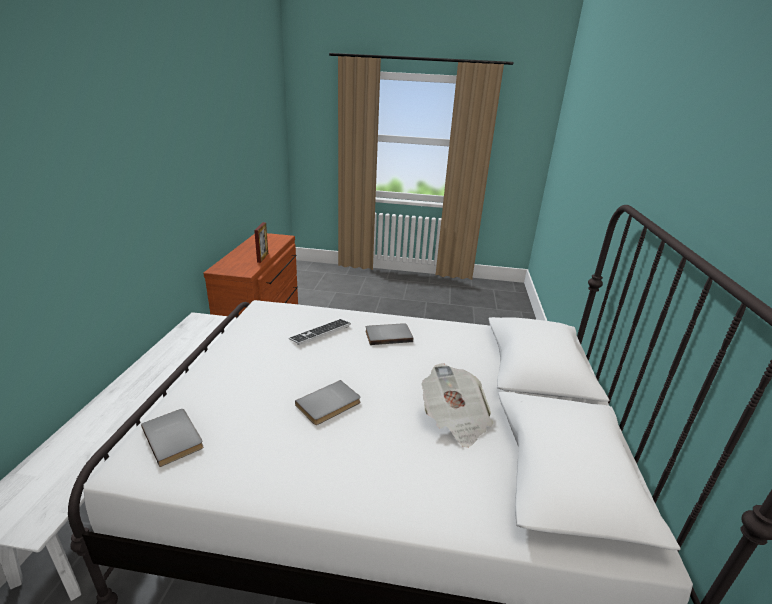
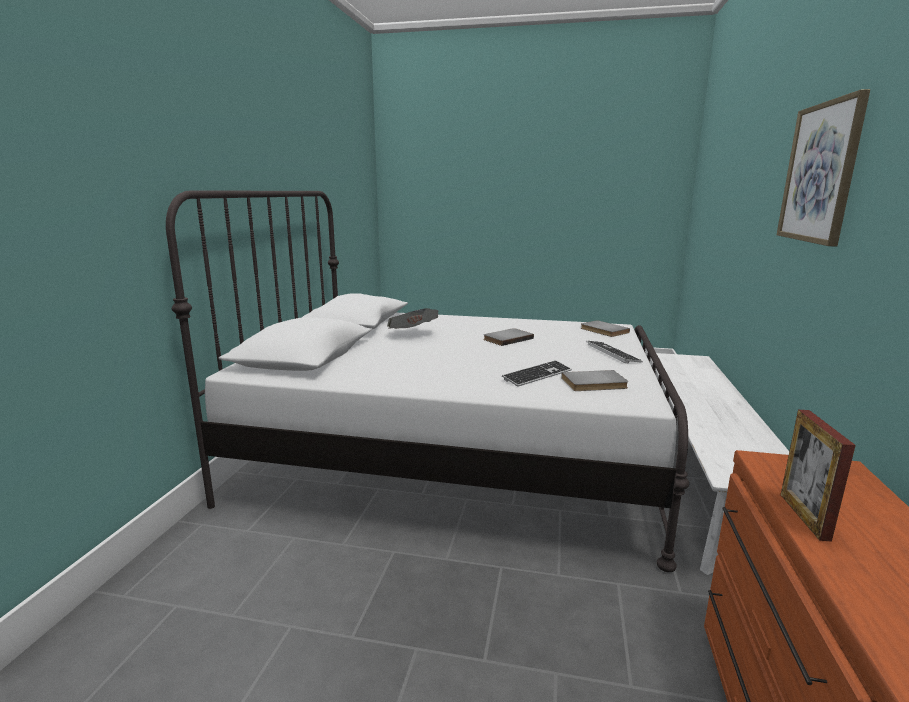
camera: 175 degrees left, 10 degrees down
(99, 162) = (820, 173): none -> picture
(224, 368) = (612, 353): none -> keyboard
(388, 335) = (454, 373): grey book -> grey book (595, 384)

